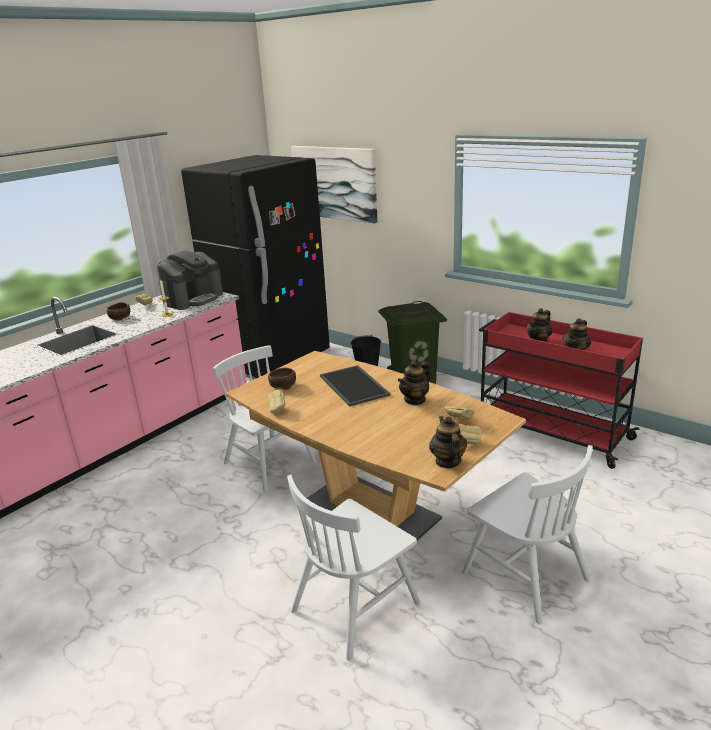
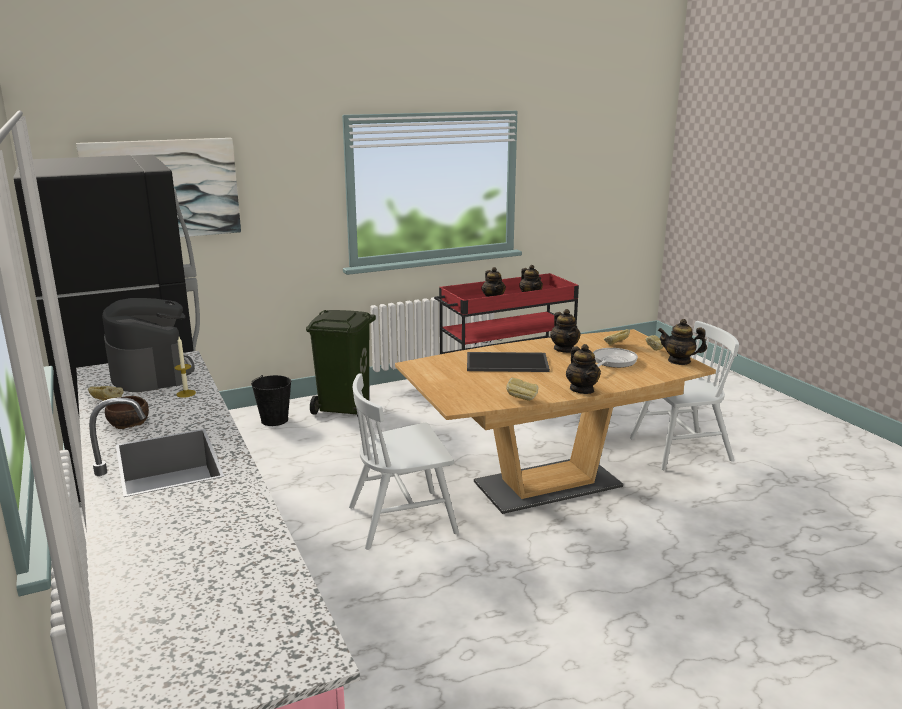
camera: 65 degrees left, 5 degrees down
(282, 386) = (466, 388): brown bowl -> none
(318, 429) = (582, 389): none -> teapot
(355, 606) = (678, 525): white chair -> none
(406, 428) = (612, 361): none -> frying pan

